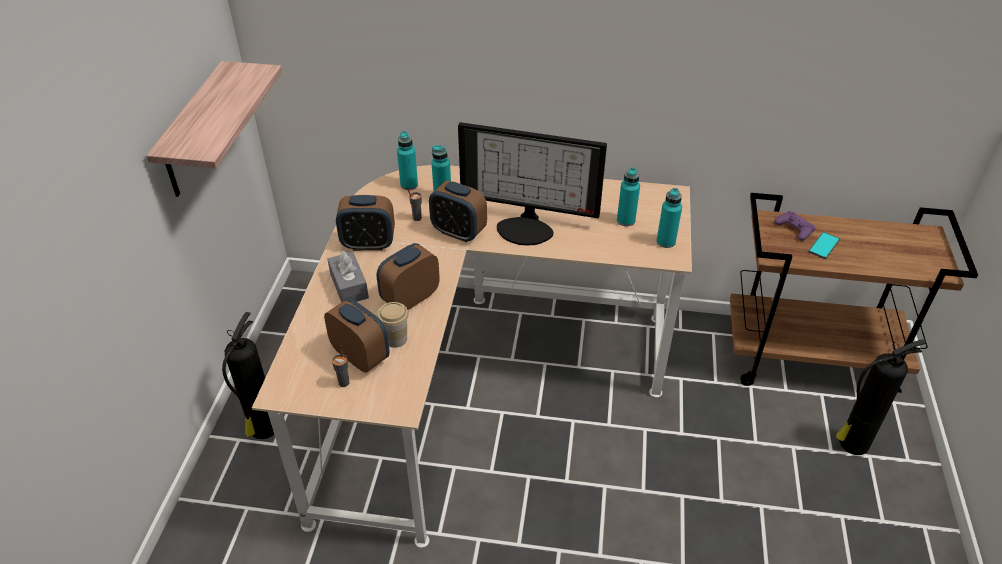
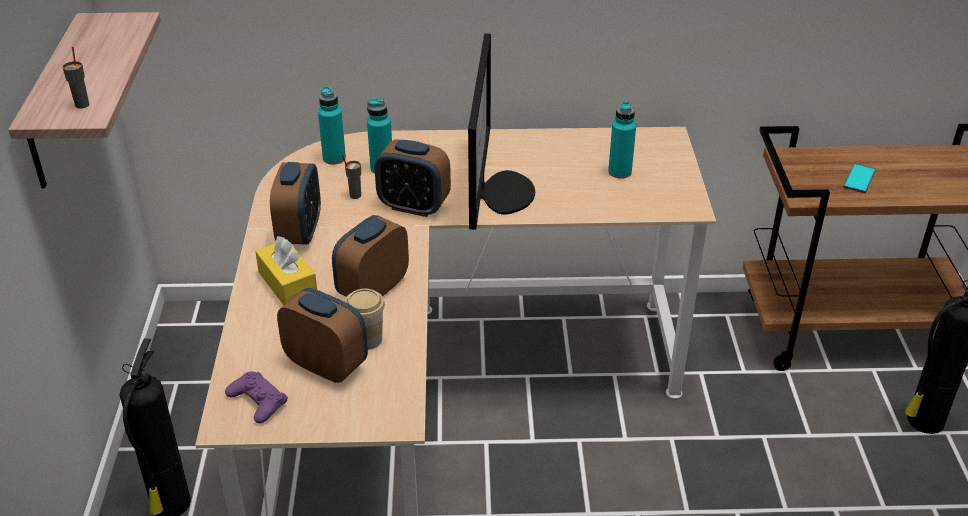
camera: 10 degrees left, 5 degrees down
(344, 382) = (313, 399): grey cup -> grey cup (82, 104)
(349, 286) = (288, 284): grey tissue box -> yellow tissue box
(368, 244) = (300, 232): alarm clock -> alarm clock turned 75 degrees counterclockwise
(527, 227) = (499, 192): monitor -> monitor turned 90 degrees counterclockwise
(665, 242) = (675, 191): turquoise bottle -> none
(794, 228) = (820, 163): purple game controller -> purple game controller (257, 401)

